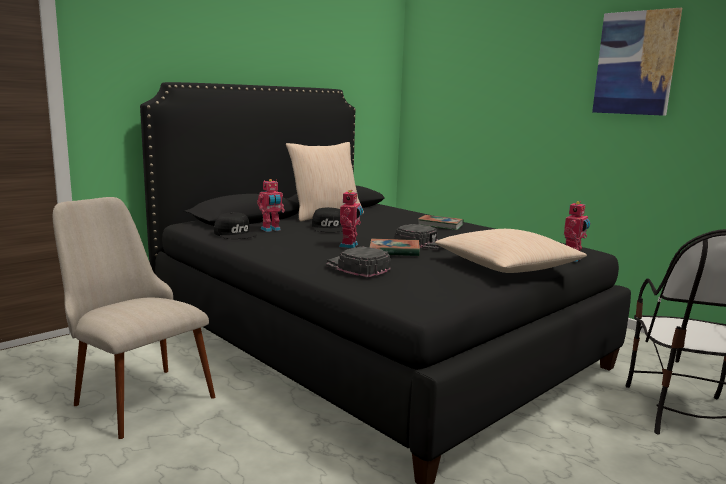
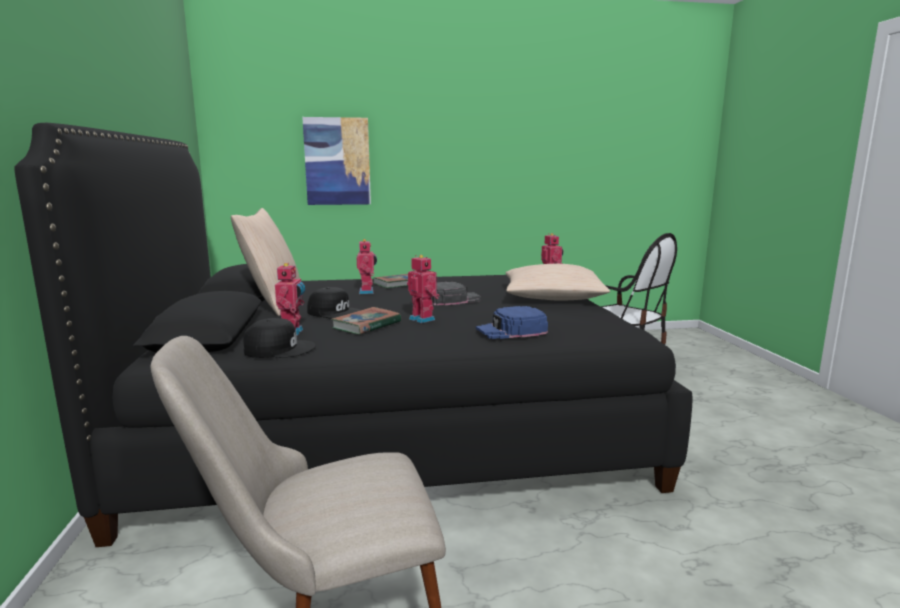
camera: 55 degrees left, 0 degrees up
(357, 267) = (511, 330): black cap -> blue cap
(394, 251) = (473, 311): book -> book (367, 325)
(399, 224) = (367, 292): none -> toy robot
(635, 63) = (477, 119): picture -> picture (337, 161)

